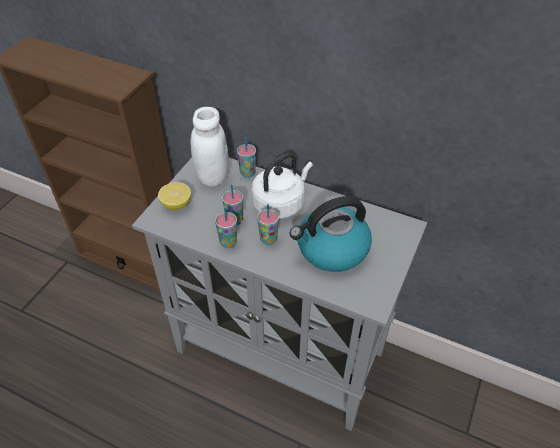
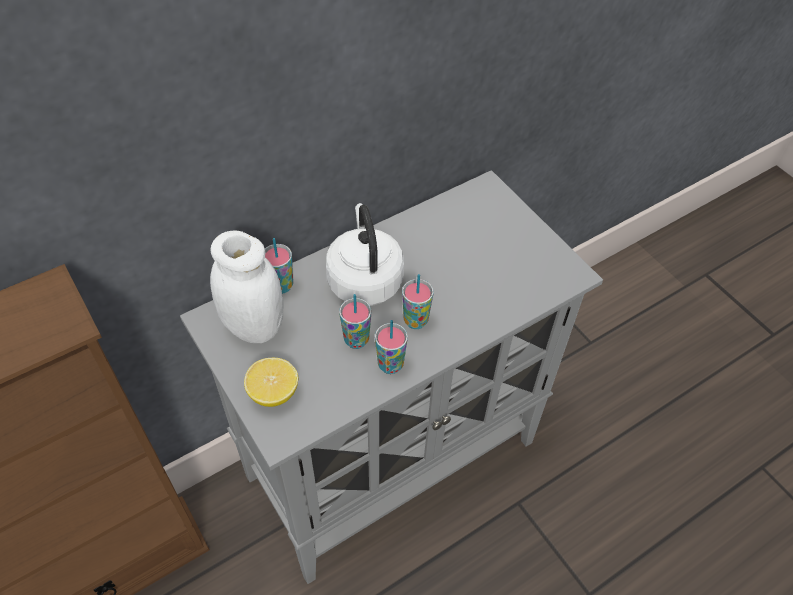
camera: 60 degrees left, 5 degrees up
(331, 249) = (474, 270): kettle -> none

